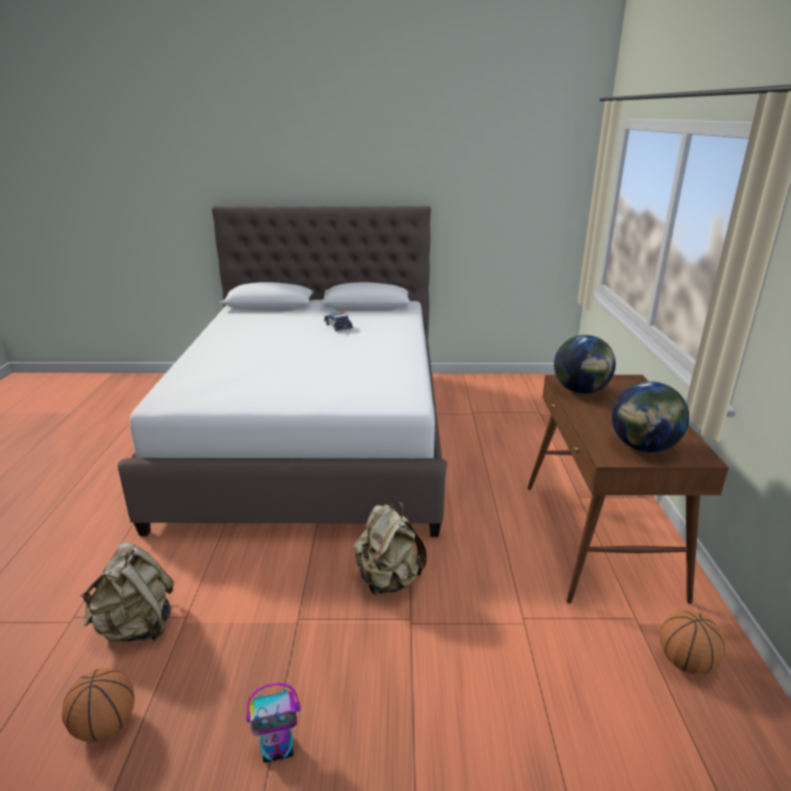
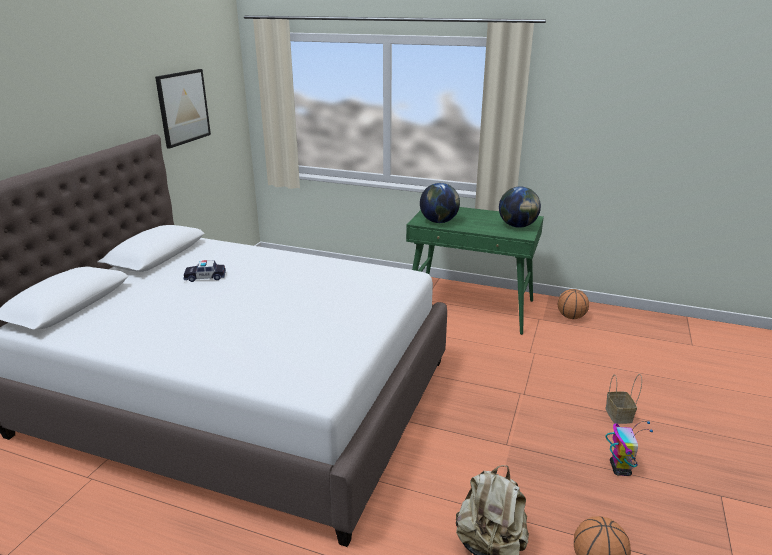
camera: 70 degrees left, 0 degrees up
(388, 580) = (479, 394): beige backpack -> none
(409, 748) = (619, 416): none -> basket
(483, 189) = (183, 107): none -> picture
(600, 539) = (470, 307): brown desk -> green desk

